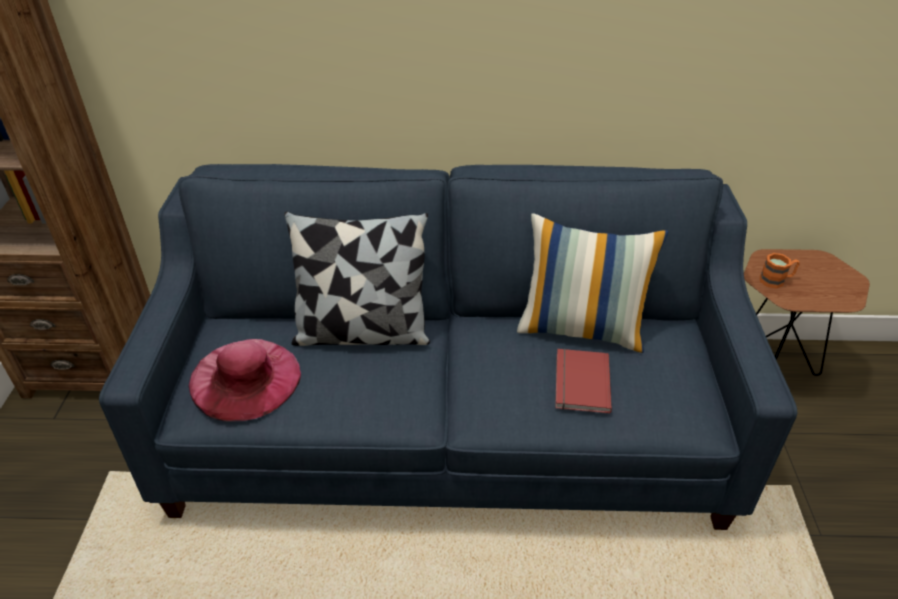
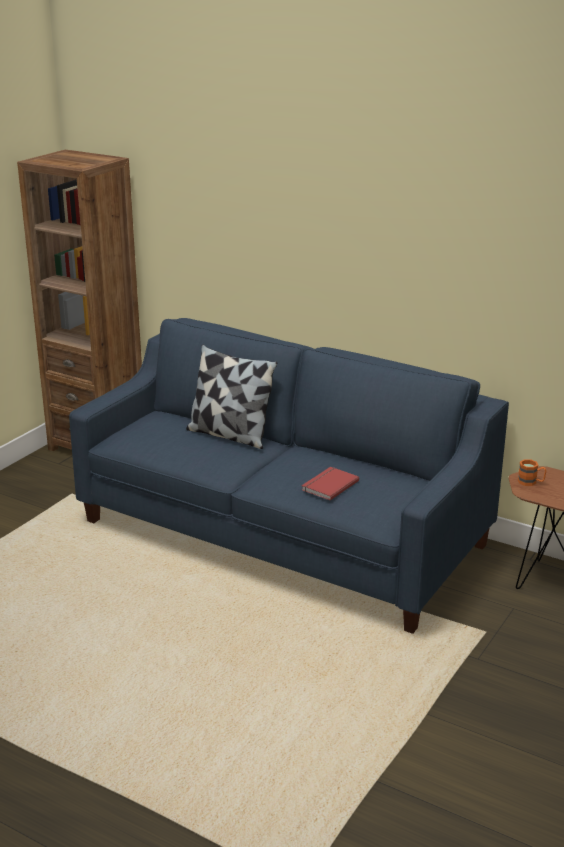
camera: 30 degrees right, 15 degrees down
(245, 378) = (149, 435): pink hat -> none
(581, 329) = (360, 466): pillow -> none

